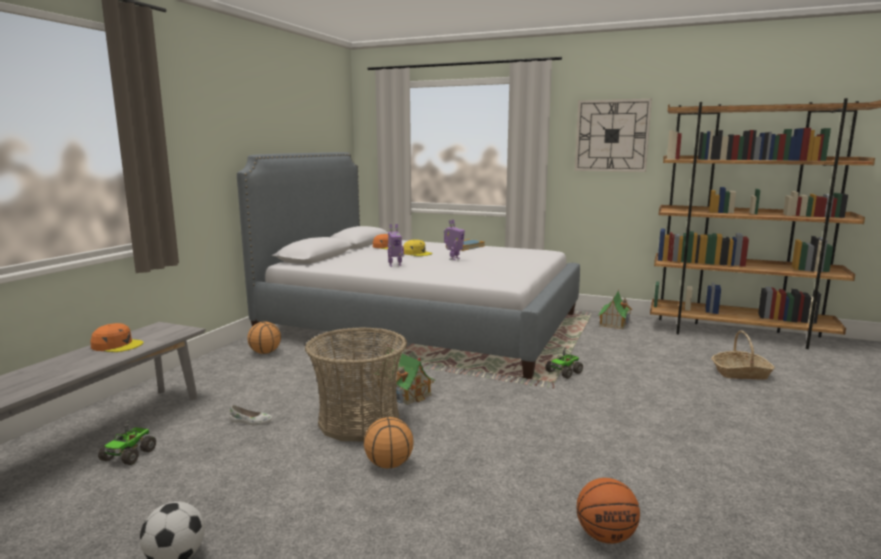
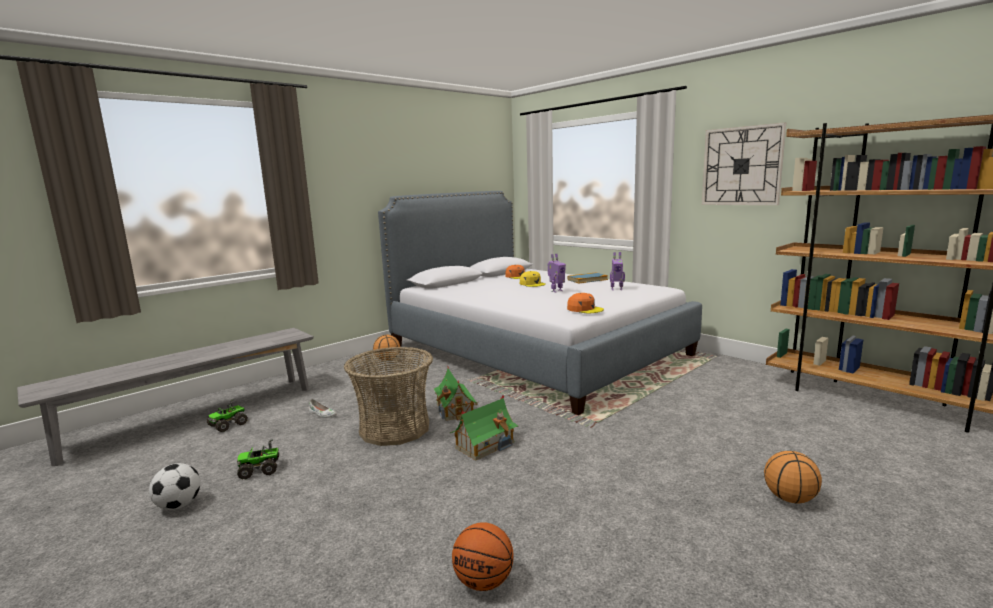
camera: 25 degrees right, 0 degrees up
(117, 345) = (246, 342): orange cap -> orange cap (585, 309)
(388, 465) = (378, 469): basketball -> basketball (789, 499)
(395, 265) = (495, 294): toy robot -> toy robot (616, 289)
(564, 372) = (619, 414): toy truck -> toy truck (260, 469)
(613, 322) = (731, 369): toy house -> toy house (485, 444)
(740, 373) = (830, 447): basket -> none

